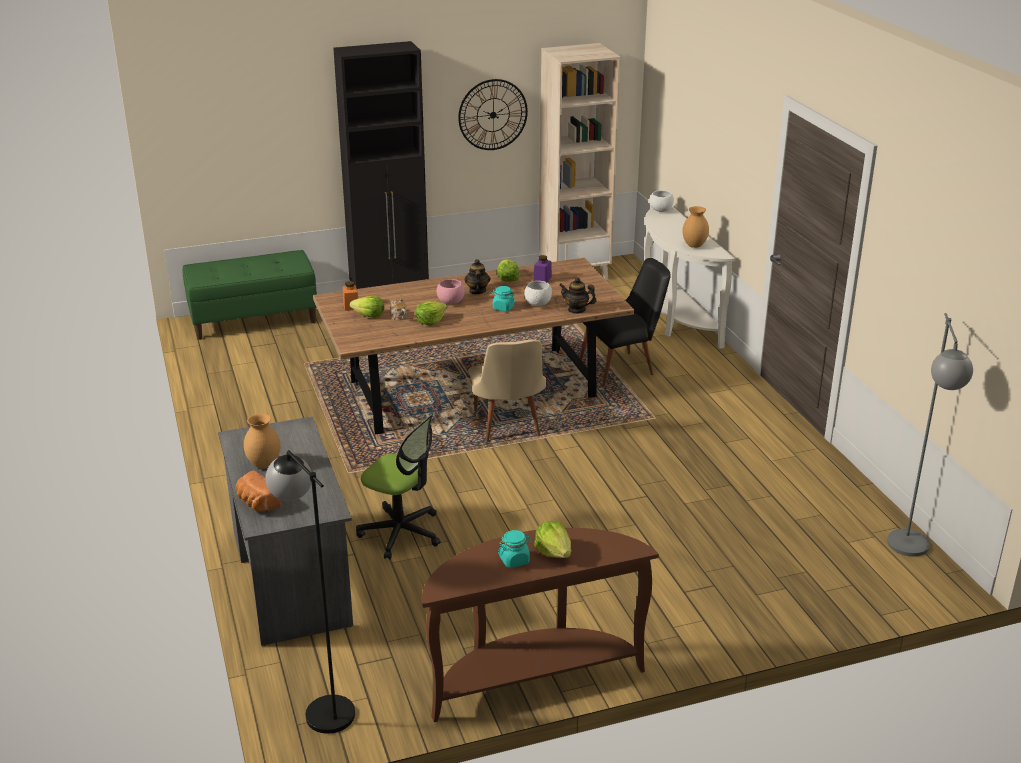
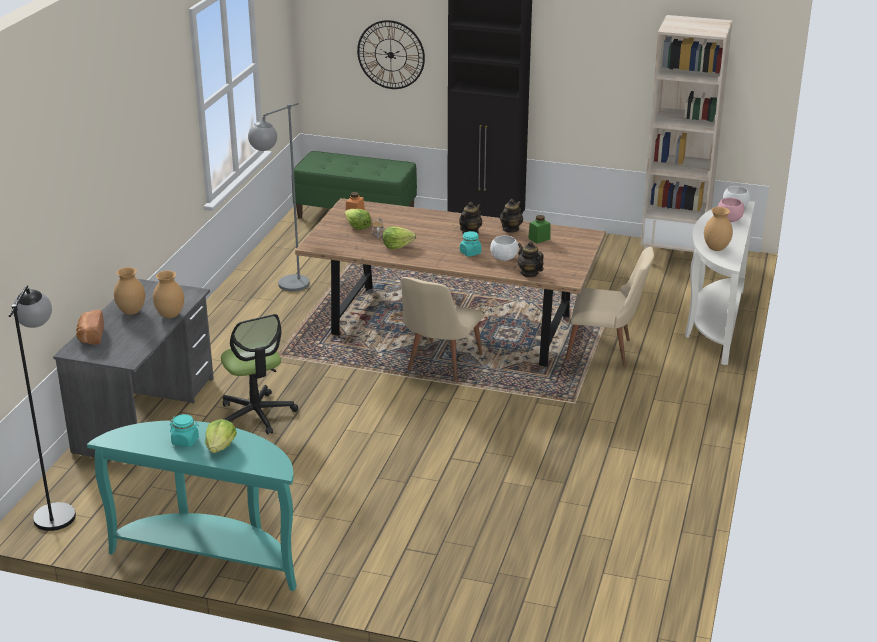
camera: 35 degrees right, 0 degrees up
(310, 454) = (170, 315): none -> brown vase
(451, 302) = (435, 235): pink bowl -> pink bowl (729, 220)
(493, 115) = (611, 73): wall clock -> wall clock (391, 55)
(507, 278) = (510, 229): lettuce -> teapot
(531, 676) = (211, 555): brown console table -> turquoise console table
(542, 279) = (539, 239): purple jar -> green jar
(623, 368) = (606, 351): black chair -> beige chair
(910, 553) = (649, 606): grey floor lamp -> grey floor lamp (285, 288)

